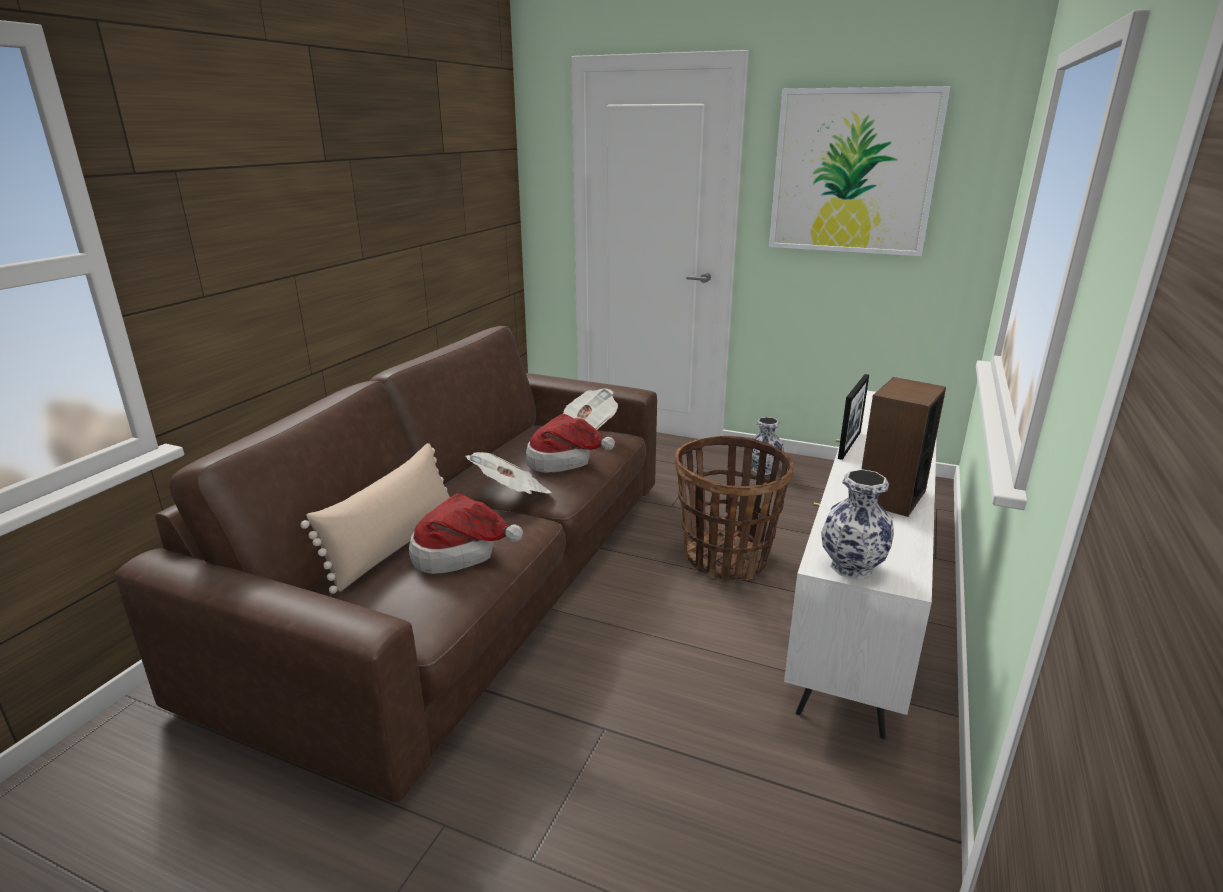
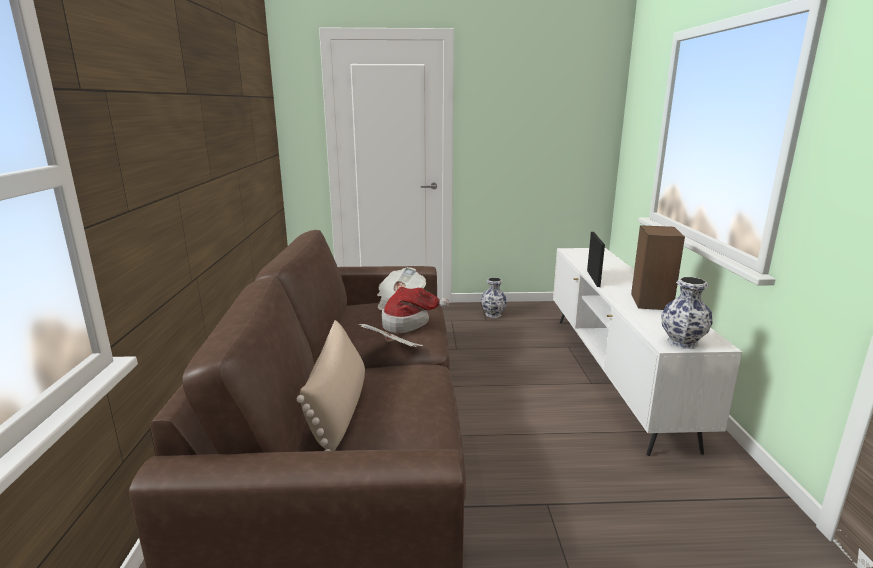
camera: 25 degrees left, 5 degrees down
(461, 554) = (407, 400): hat -> none
(726, 558) = (521, 373): basket -> none
(853, 172) = (528, 109): picture -> none

